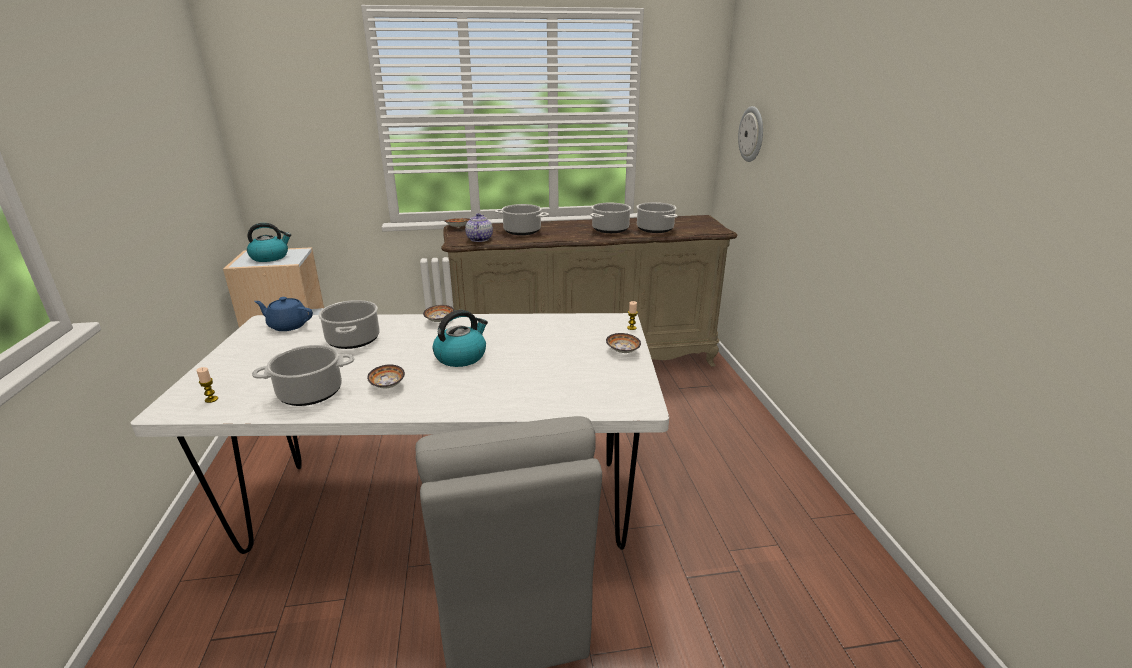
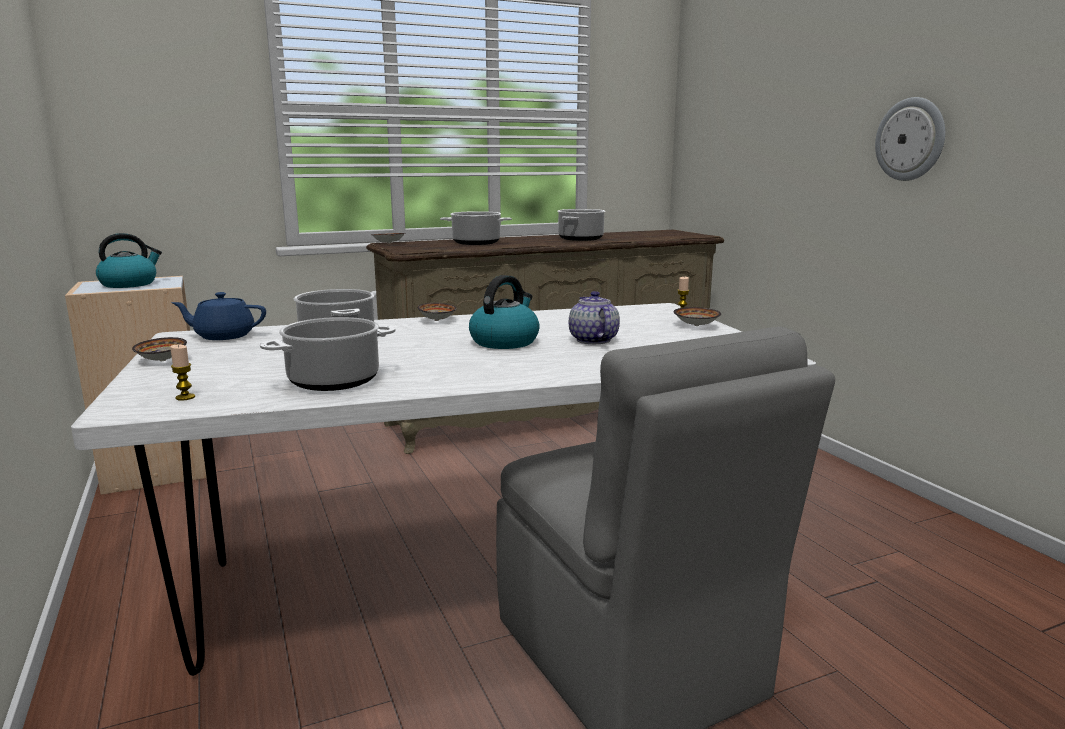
camera: 15 degrees left, 10 degrees down
(387, 385) = (437, 367): bowl -> bowl (162, 361)
(479, 239) = (430, 248): teapot -> teapot (592, 340)
(654, 229) = (630, 237): cooking pot -> none
(752, 134) = (727, 126): wall clock -> wall clock (910, 139)

